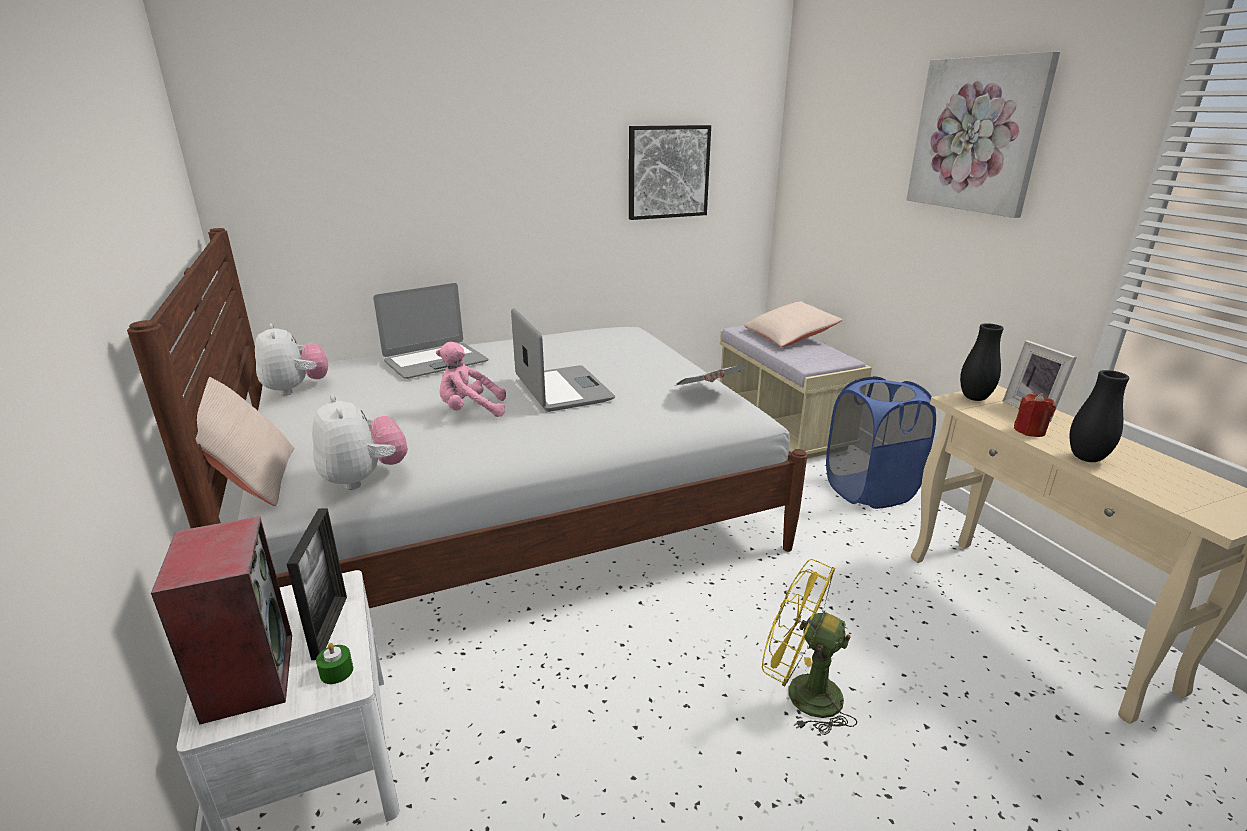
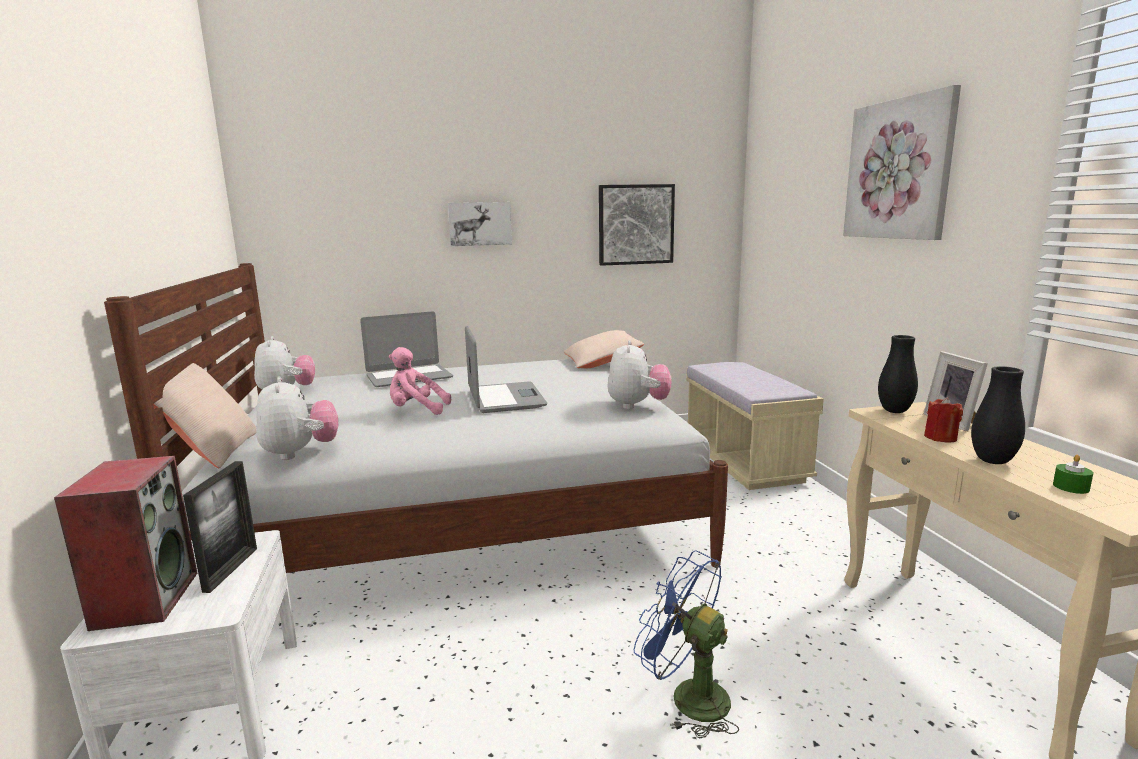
camera: 10 degrees right, 10 degrees down
(336, 671) = (217, 603): green candle -> green candle (1071, 487)
(496, 173) = (480, 223): none -> picture
(708, 393) = (637, 406): newspaper -> plush toy
(789, 337) = (749, 372): beige pillow -> beige pillow (602, 362)
(801, 693) = (687, 696): yellow fan -> blue fan
(870, 490) = (818, 519): blue laundry basket -> none

